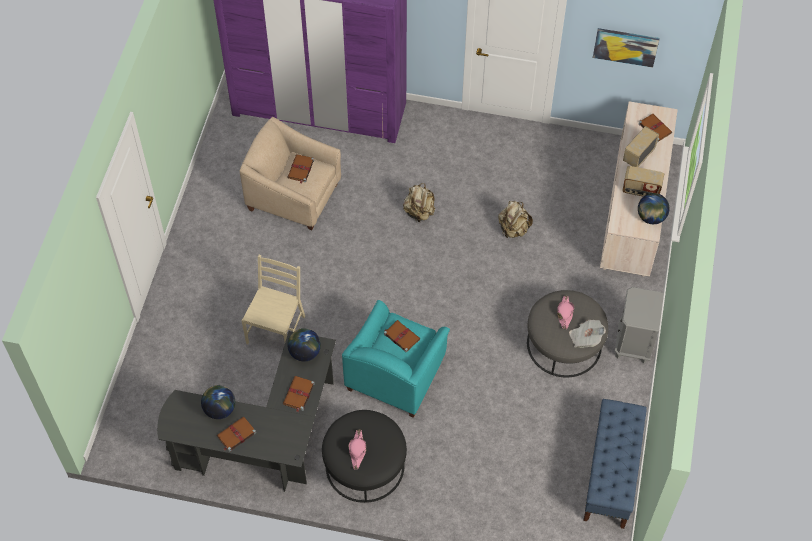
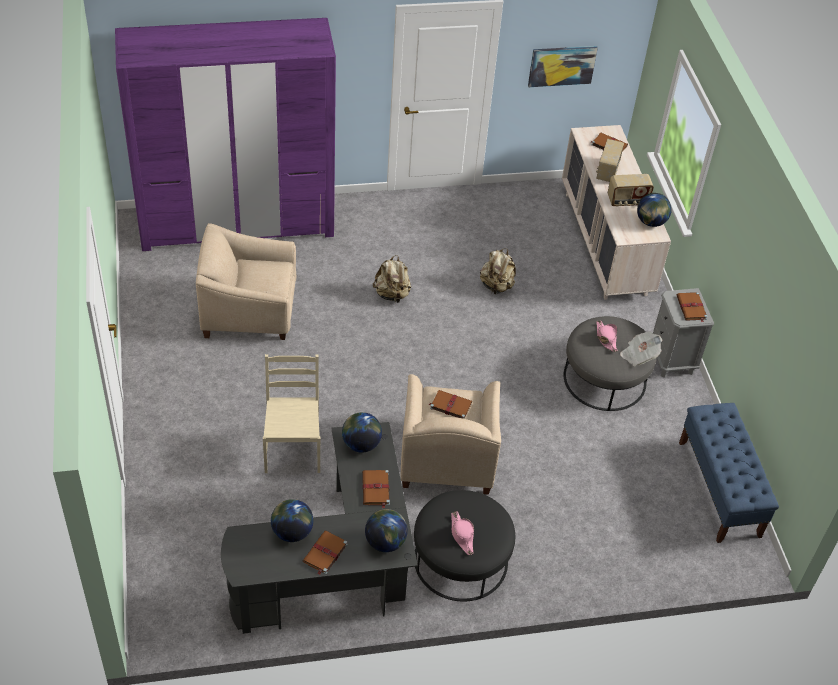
camera: 25 degrees left, 10 degrees down
(285, 440) = (385, 542): none -> globe
(300, 169) = (257, 272): brown book -> brown book (691, 308)
(396, 374) = (447, 456): turquoise armchair -> beige armchair

